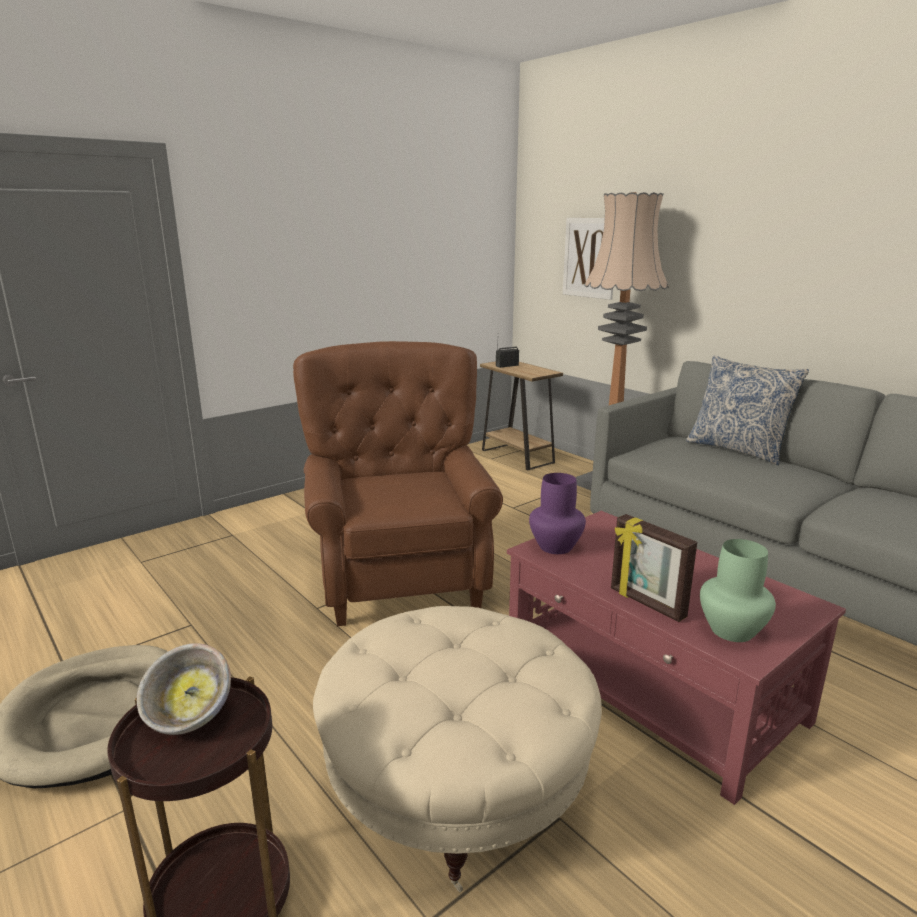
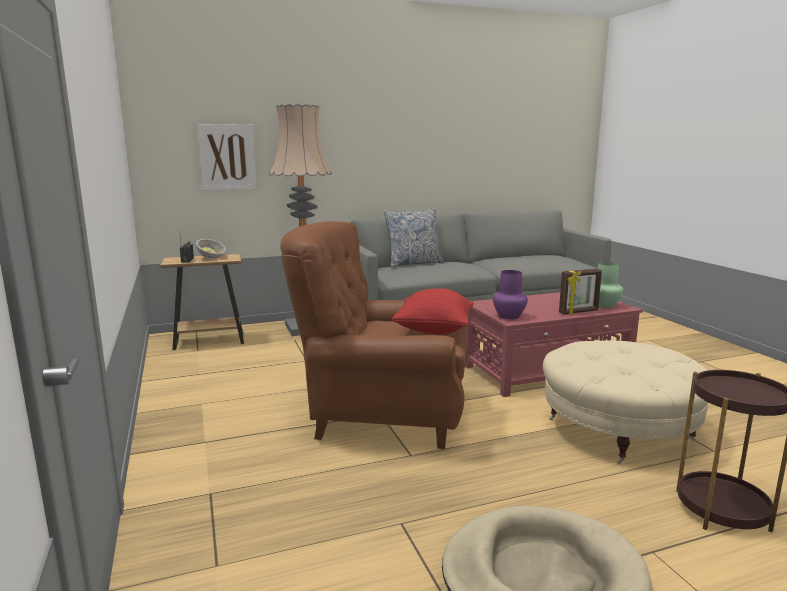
camera: 70 degrees left, 5 degrees down
(190, 716) = (727, 393): bowl -> bowl (212, 258)
(406, 501) = (434, 331): none -> red pillow

